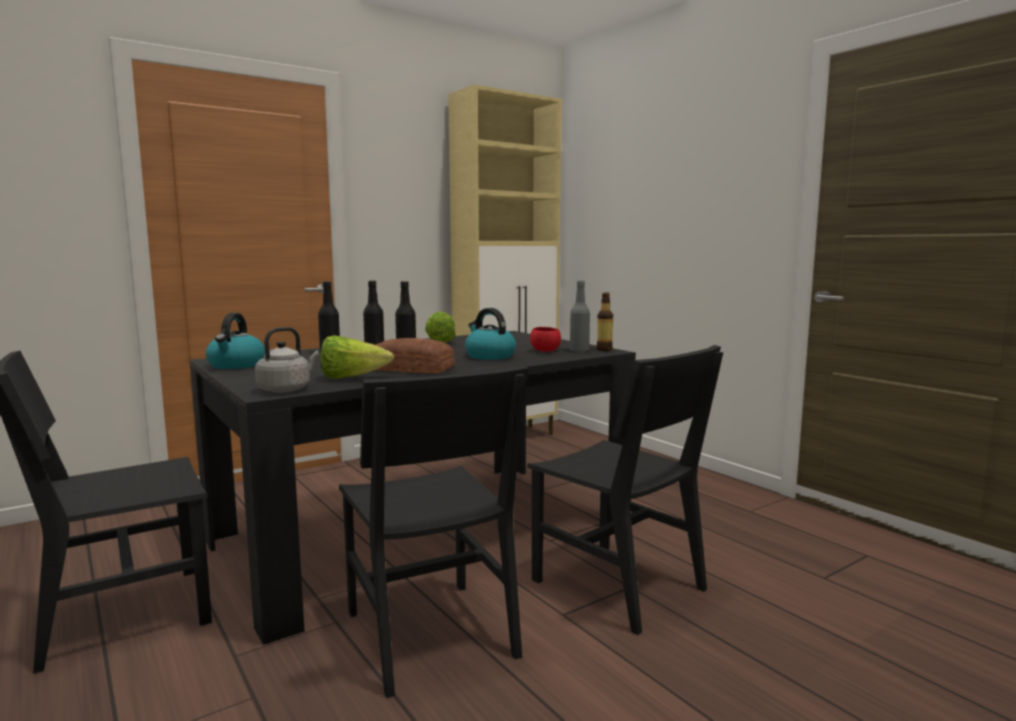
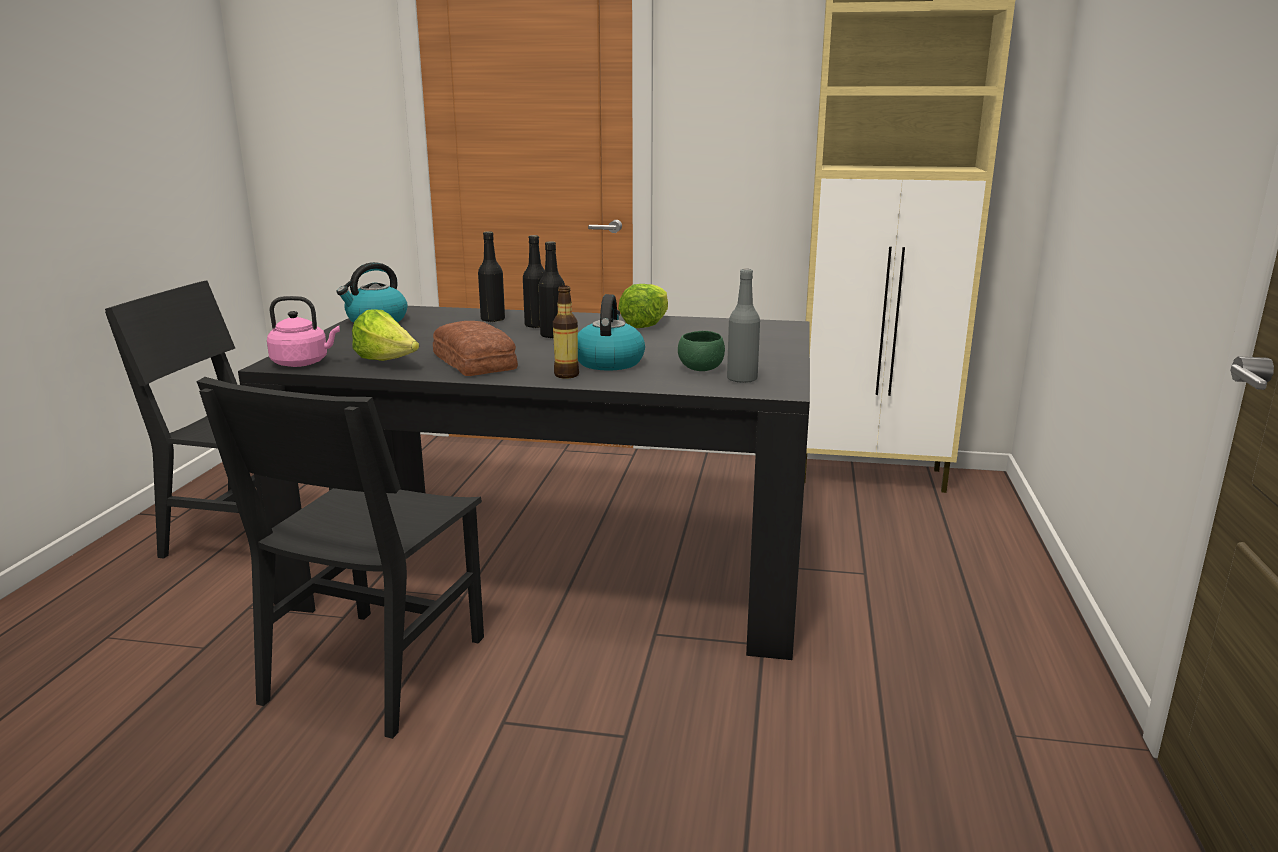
camera: 45 degrees right, 10 degrees up
(286, 389) = (303, 363): grey kettle -> pink kettle
(545, 351) = (700, 369): red bowl -> green bowl
(604, 349) = (782, 385): bottle -> bottle (566, 375)
(617, 585) = (616, 725): black chair -> none

